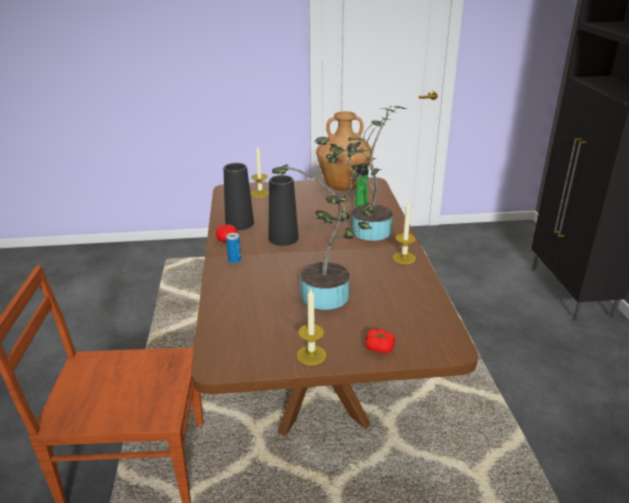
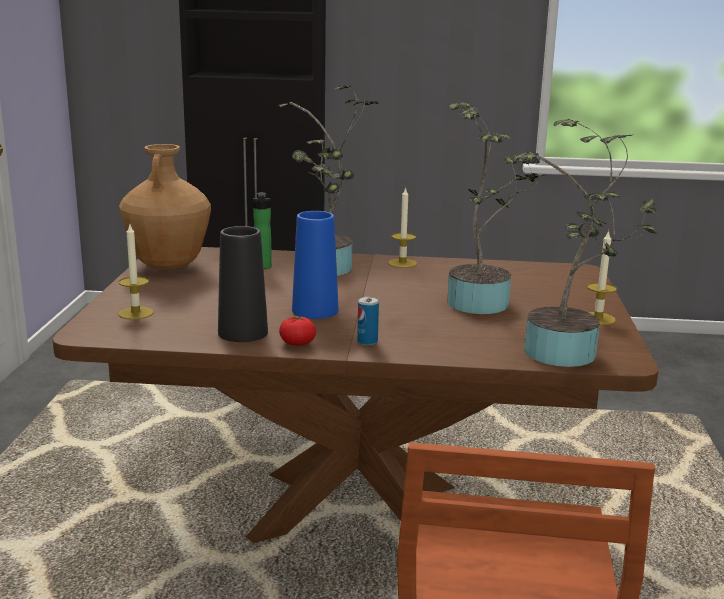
camera: 80 degrees left, 10 degrees down
(227, 338) = (568, 354): none -> potted plant
(283, 238) = (315, 310): black vase -> blue vase
(379, 347) = (581, 292): tomato -> none

